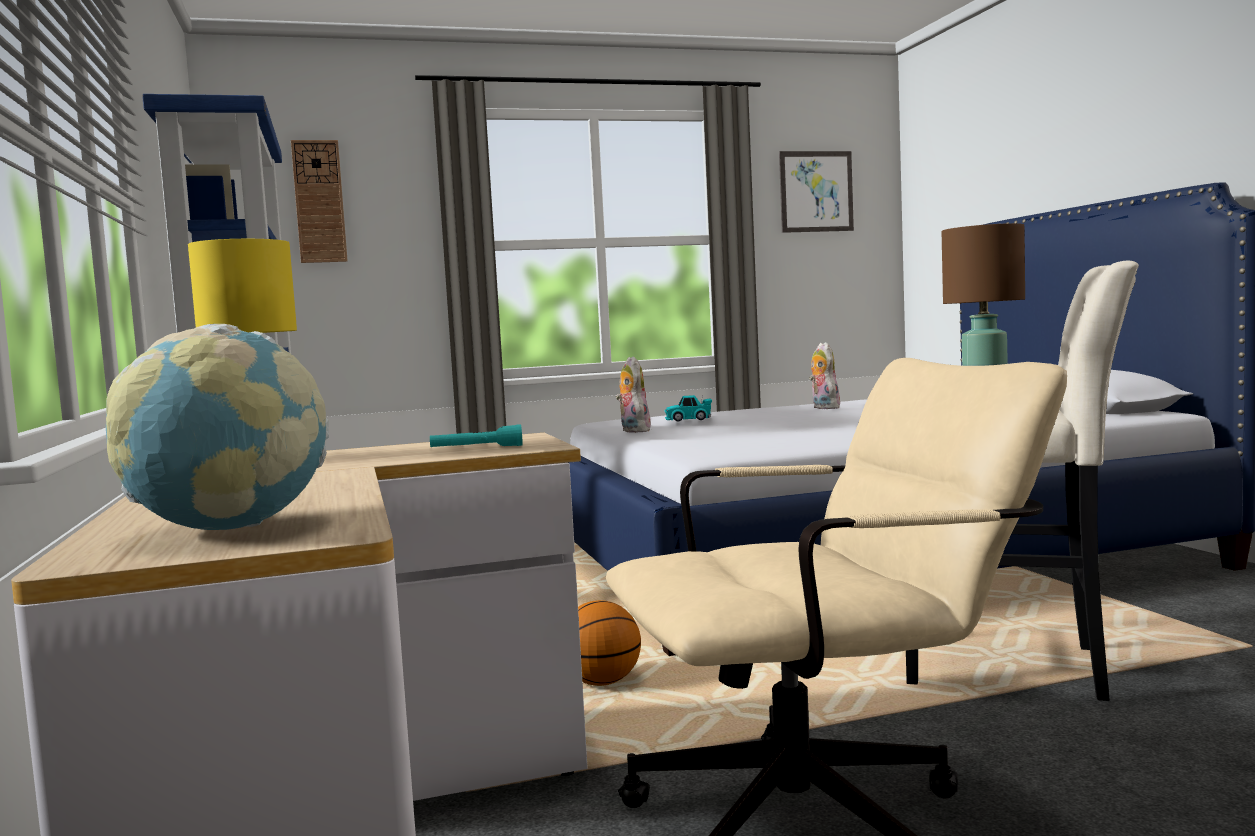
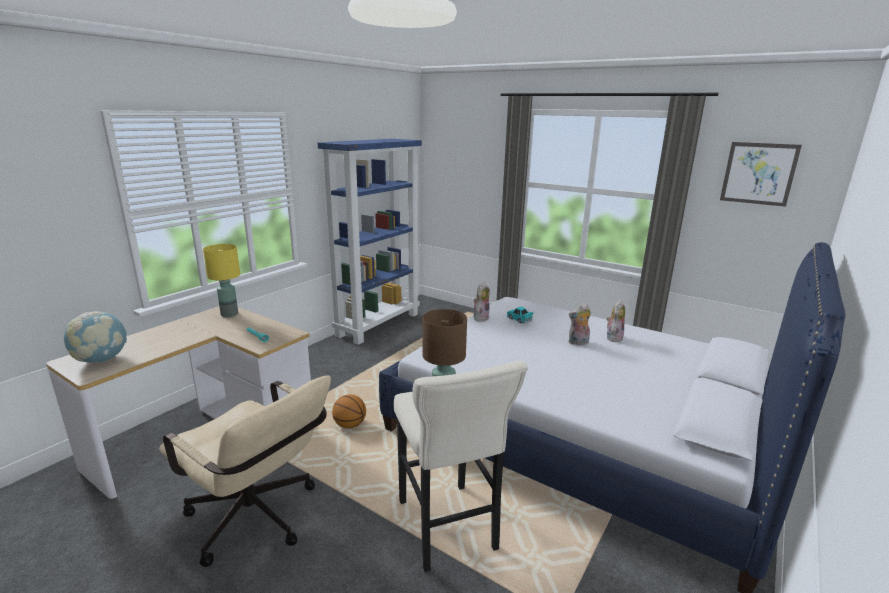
camera: 50 degrees right, 15 degrees up
(319, 201) = (460, 154): wall clock -> none
(813, 414) = (578, 343): none -> plush toy

